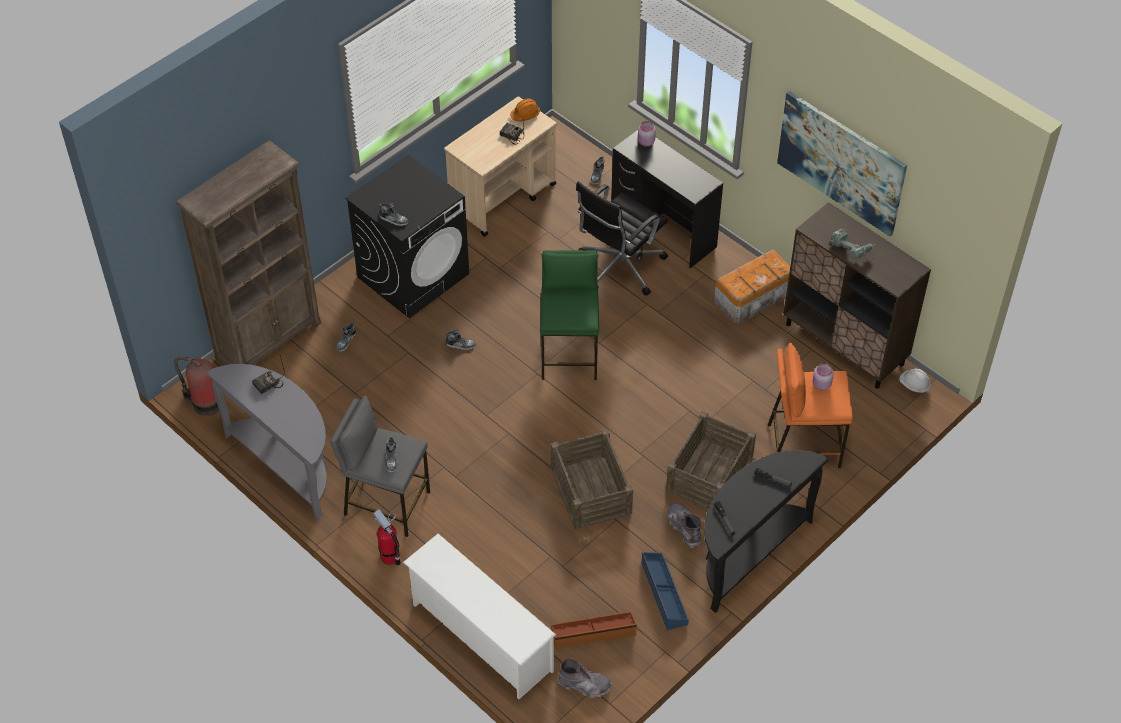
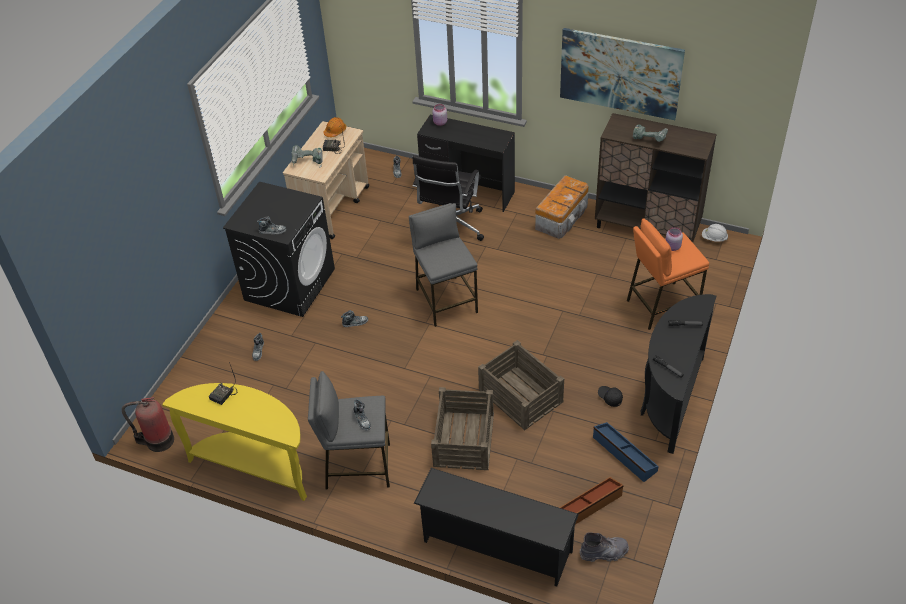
camera: 20 degrees left, 5 degrees down
(269, 340) = (191, 372): brown bookcase -> none
(287, 465) = (255, 466): grey console table -> yellow console table
(390, 556) = (383, 508): fire extinguisher -> none
(476, 144) = (307, 162): none -> power drill
(480, 637) = (495, 547): white shoe rack -> black shoe rack
(569, 353) = (446, 300): green stool -> grey stool
(684, 528) = (610, 398): grey boot -> black cap
(709, 474) = (604, 351): crate -> crate (463, 439)

